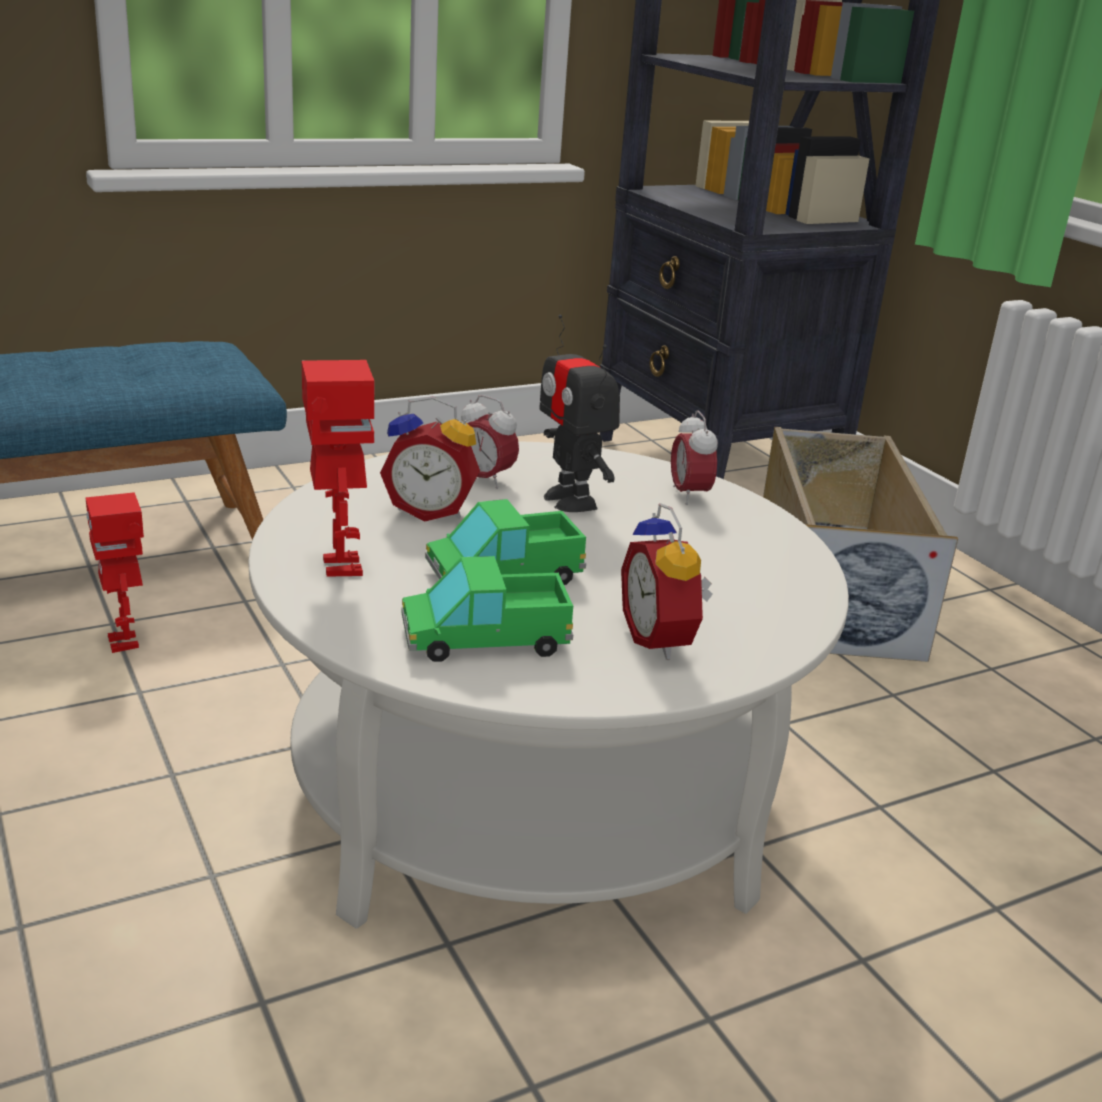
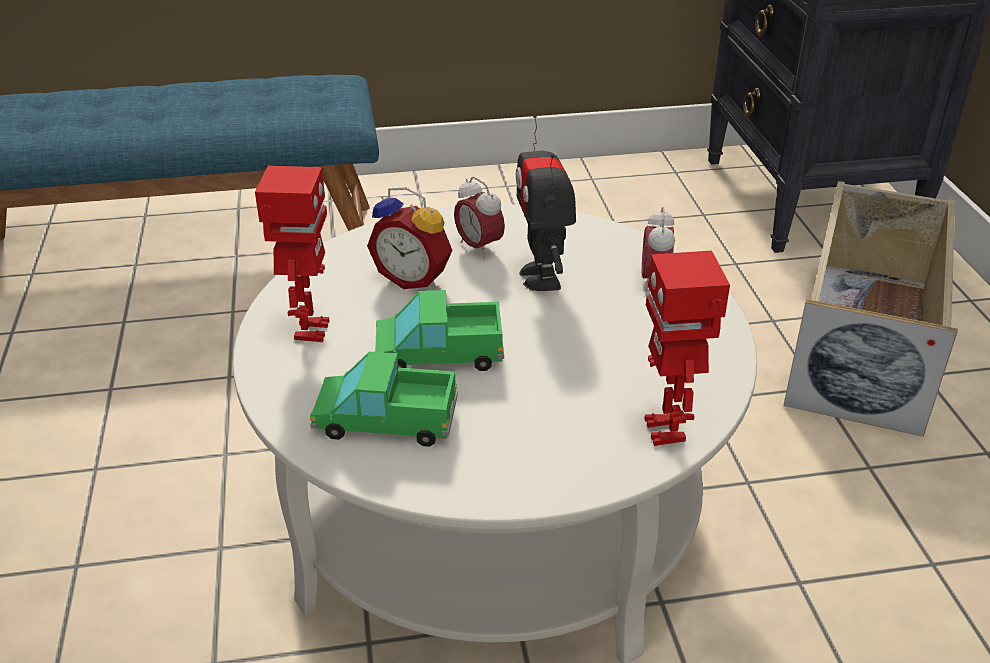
camera: 20 degrees right, 10 degrees up
(125, 642) = (235, 330): toy robot -> toy robot (667, 430)
(662, 640) = (536, 442): alarm clock -> none

